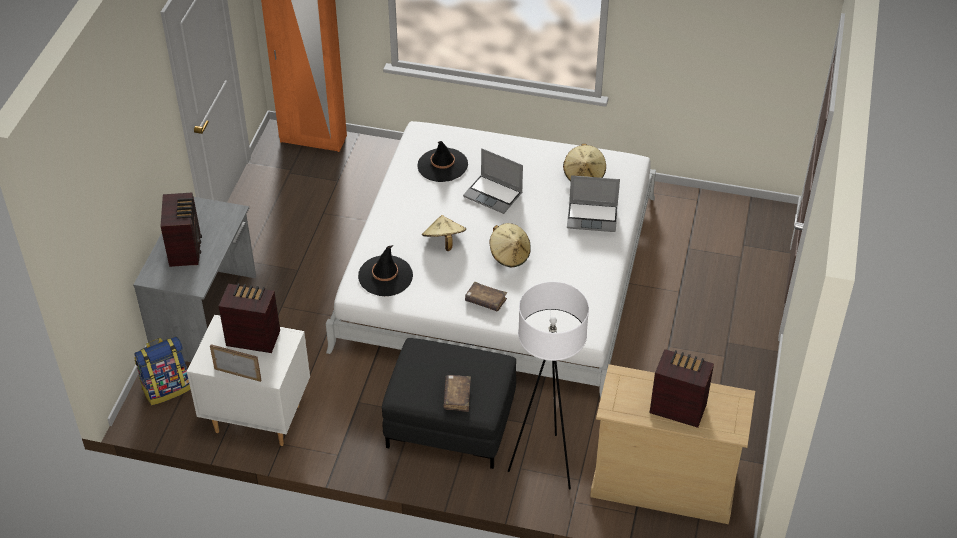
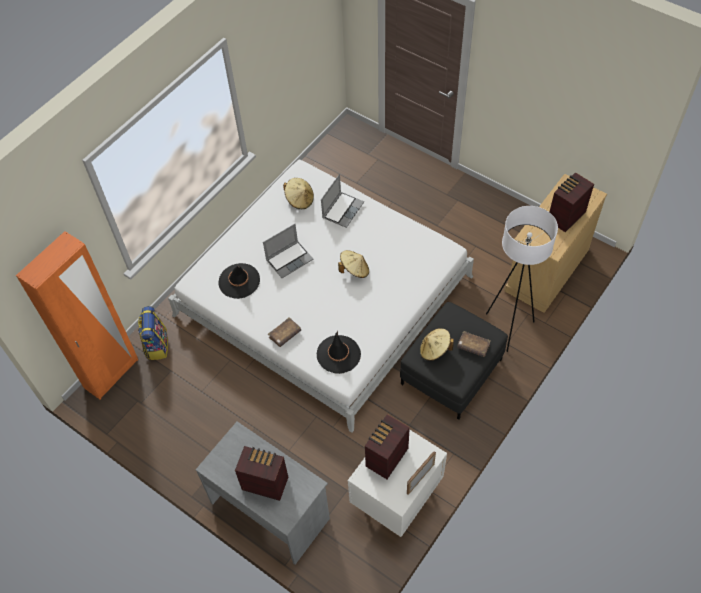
camera: 65 degrees left, 10 degrees up
(167, 388) = (337, 560): backpack -> backpack (156, 345)
(444, 242) = (322, 305): beige hat -> beige hat (435, 350)
(485, 300) = (392, 299): brown book -> brown book (285, 334)

